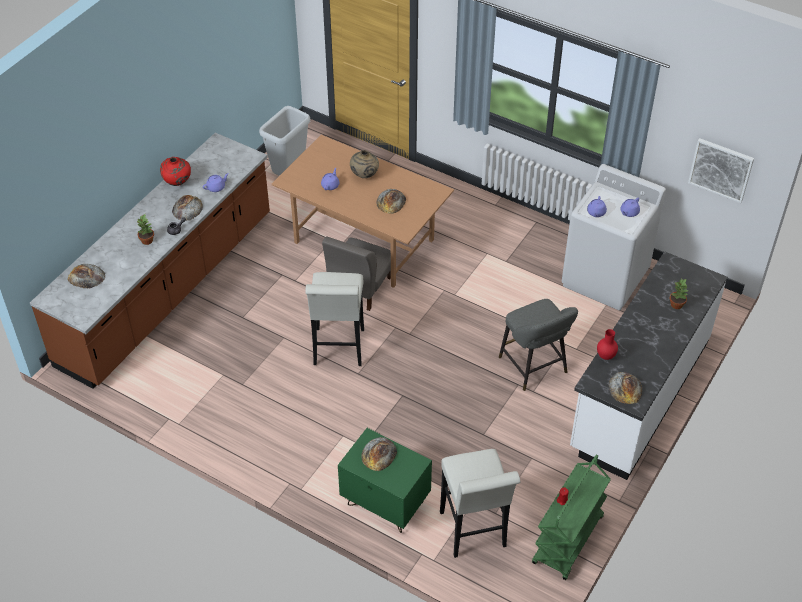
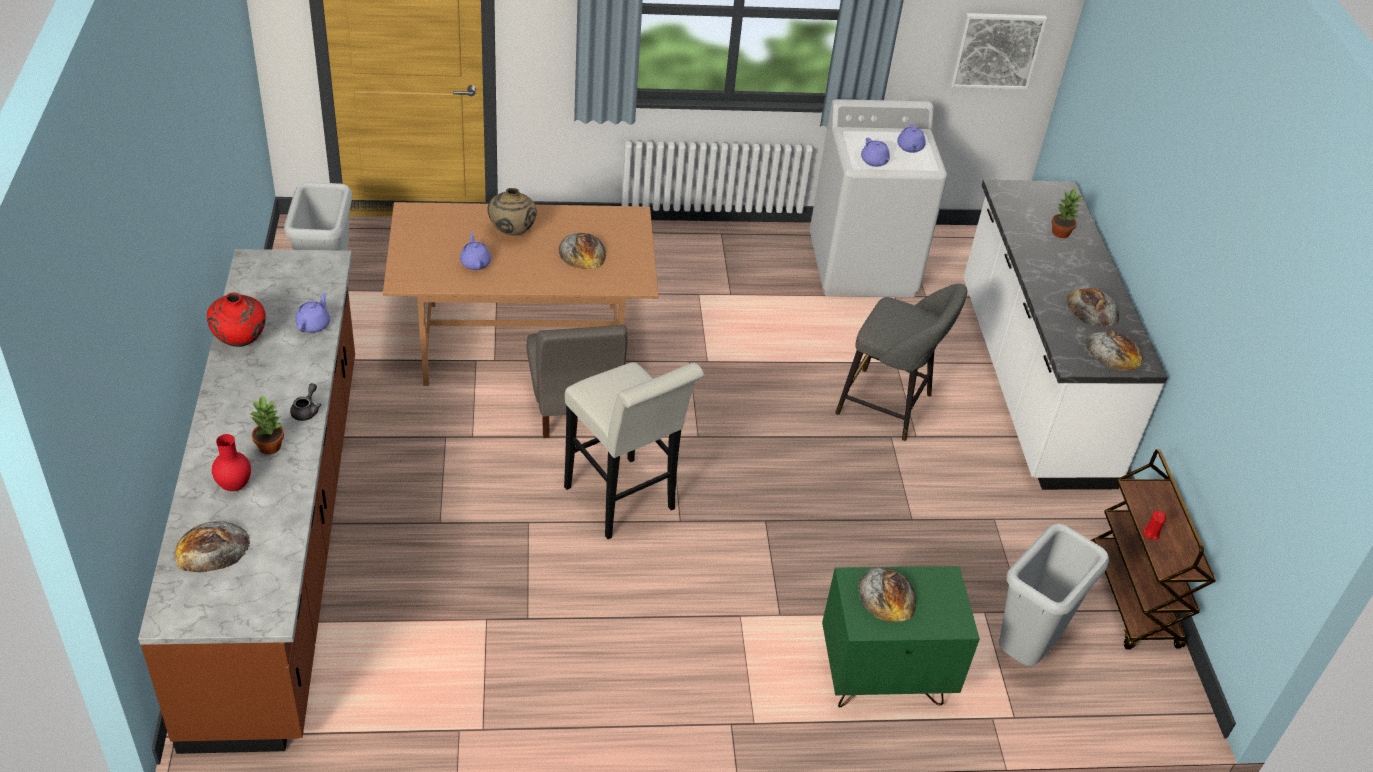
camera: 40 degrees left, 5 degrees down
(187, 208) = (294, 372): bread -> bread (1092, 309)
(474, 534) = (1026, 652): white stool -> grey trash can
(568, 541) = (1133, 598): green cart -> brown cart
(605, 357) = (1054, 325): red vase -> red vase (235, 486)

